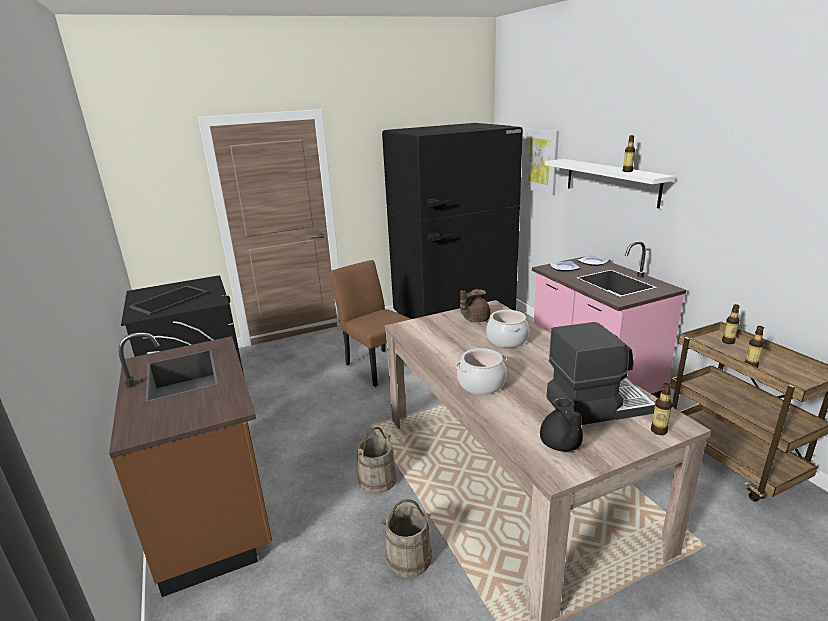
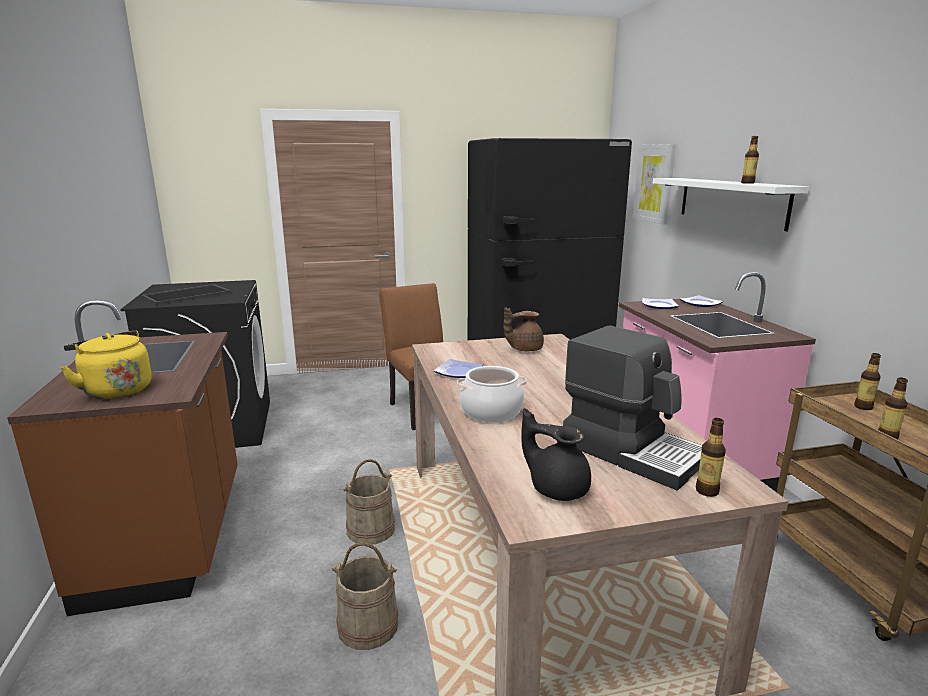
camera: 10 degrees right, 5 degrees down
(182, 411) = (116, 390): none -> yellow kettle
(436, 349) = (457, 372): none -> plate
(507, 340) = (551, 372): cooking pot -> none
(560, 444) = (557, 488): black teapot -> black teapot turned 120 degrees clockwise
(597, 405) = (633, 451): coffee machine -> coffee machine turned 45 degrees clockwise

